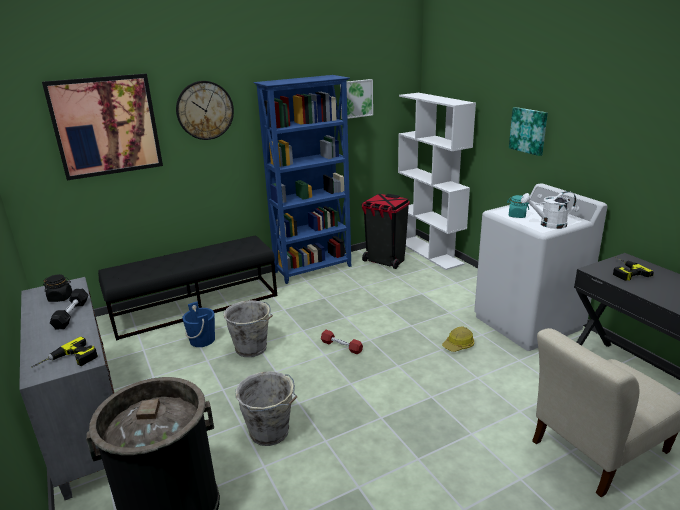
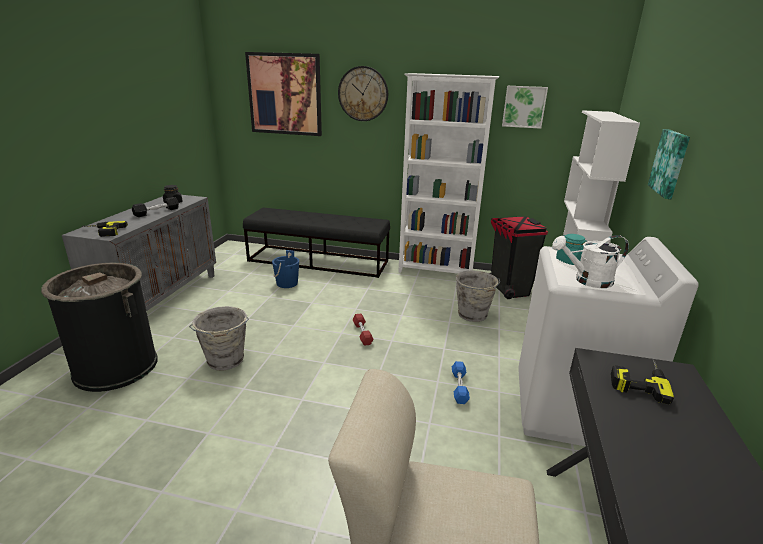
camera: 40 degrees right, 0 degrees up
(252, 349) = (304, 303): grey bucket -> grey bucket (473, 315)
(314, 269) = (436, 271): blue bookcase -> white bookcase
(458, 345) = (459, 387): hard hat -> blue dumbbell
(548, 224) = (587, 281): white watering can -> white watering can turned 45 degrees counterclockwise

